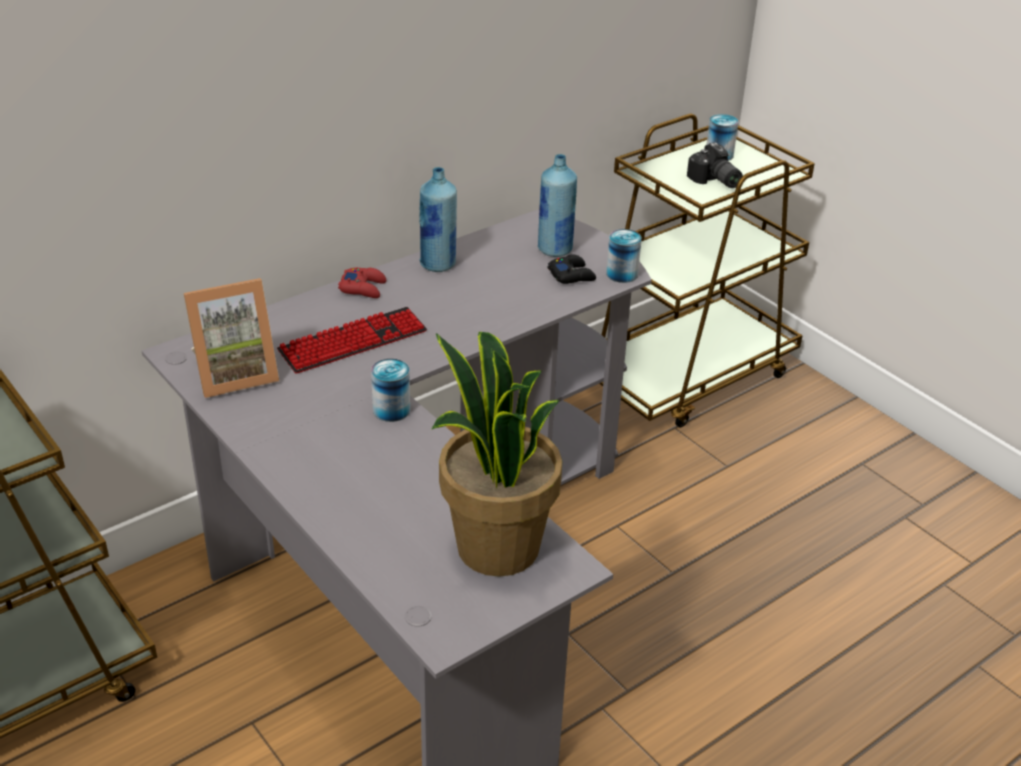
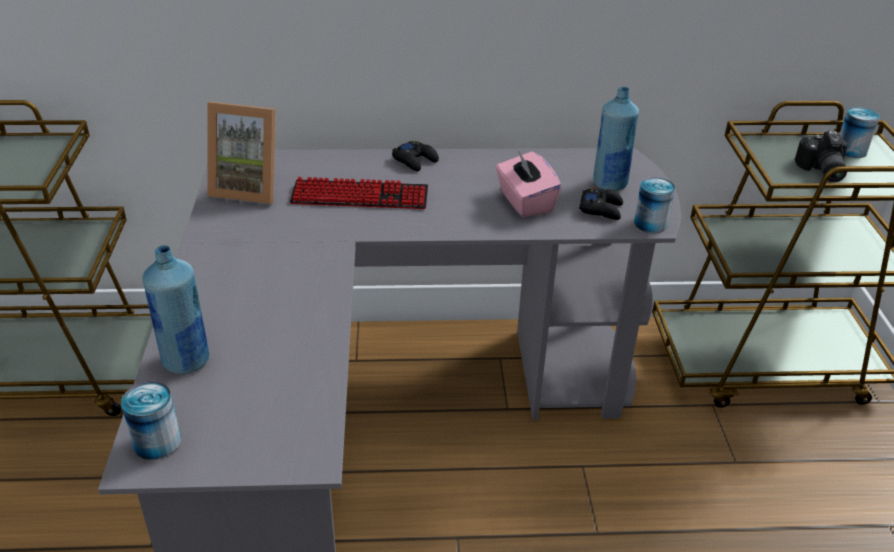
camera: 35 degrees right, 0 degrees up
(363, 288) = (415, 160): red game controller -> black game controller
(391, 410) = (326, 258): can -> can (157, 442)
(438, 264) = (495, 163): blue bottle -> blue bottle (186, 361)
(496, 548) = (271, 407): potted plant -> none
(503, 292) = (524, 202): none -> pink tissue box

